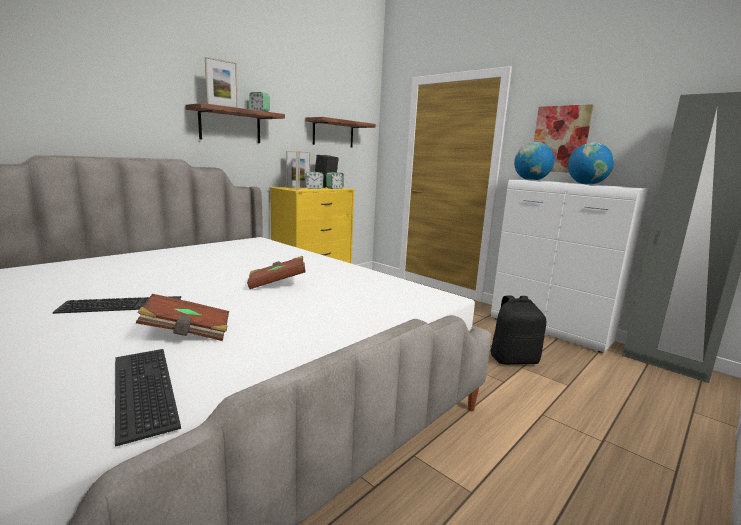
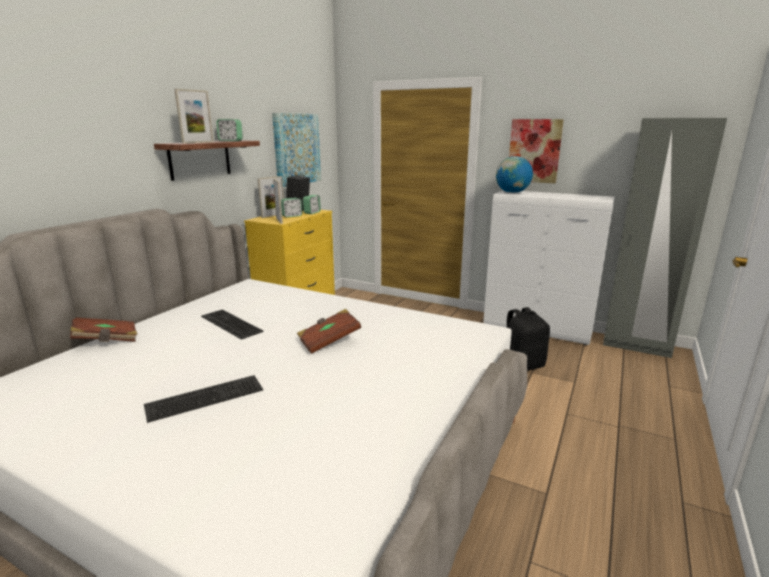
camera: 15 degrees left, 5 degrees up
(140, 389) = (333, 482): keyboard -> keyboard (229, 324)
(187, 333) = (306, 416): brown book -> brown book (106, 341)
(333, 133) = (296, 149): shelf -> picture
(586, 184) = (564, 195): globe -> none

